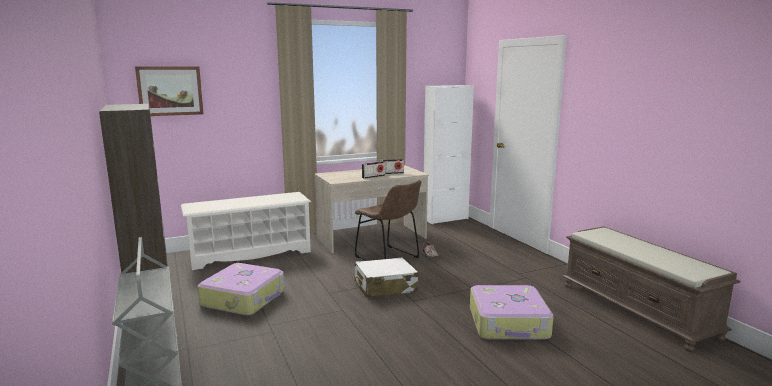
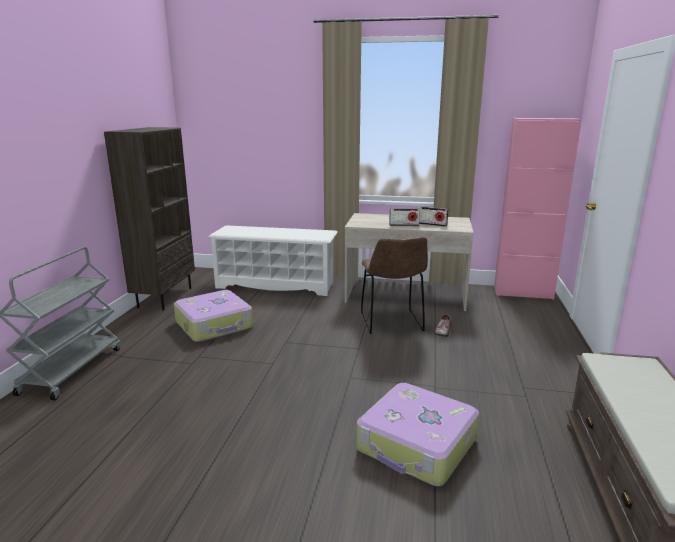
camera: 35 degrees right, 5 degrees up
(170, 91) = (225, 116): picture -> none
(385, 287) = (343, 353): white suitcase -> none
(445, 219) = (523, 293): white cabinet -> pink cabinet

